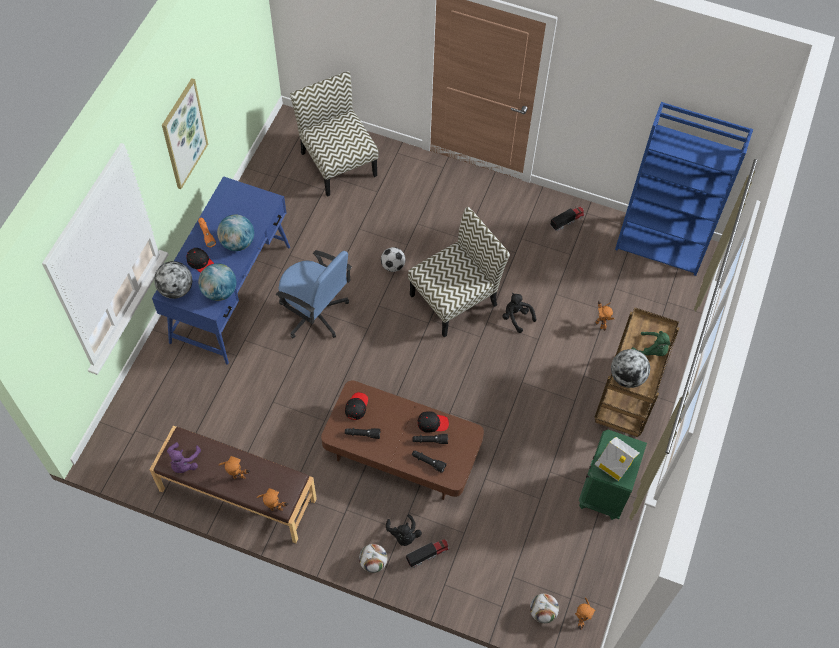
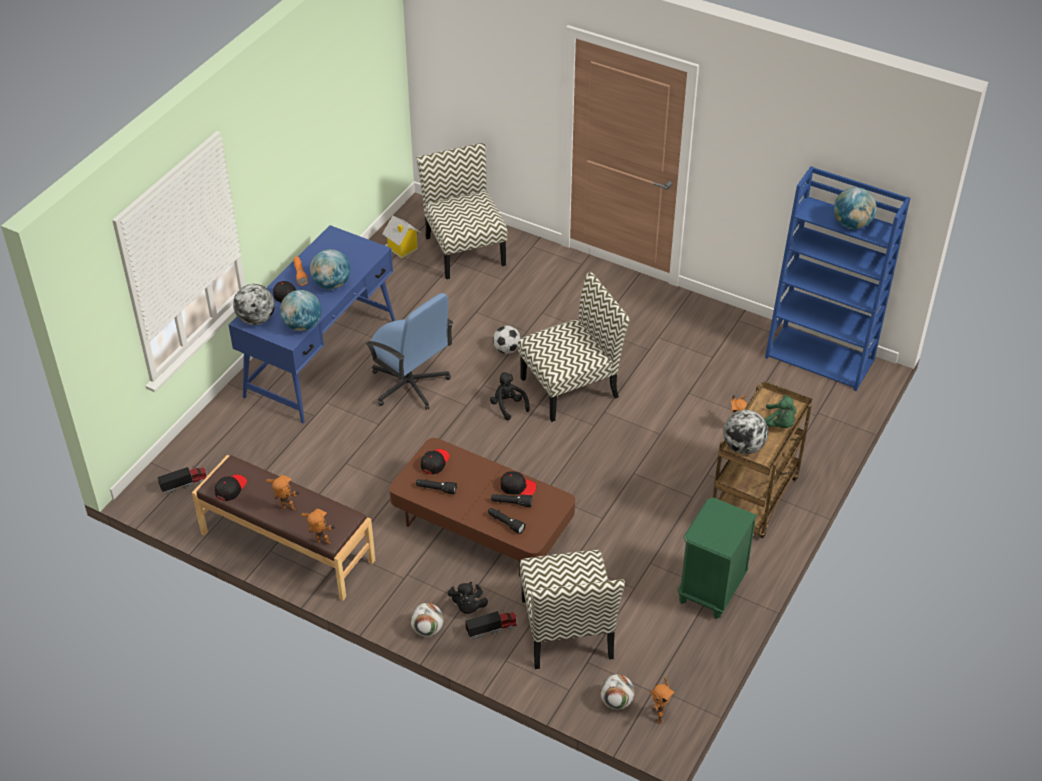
camera: 10 degrees right, 15 degrees down
(184, 134) = (290, 160): picture -> none
(184, 463) = (230, 489): purple plush toy -> black cap
(491, 547) = (567, 630): none -> chair
(516, 317) = (638, 411): black plush toy -> black plush toy (508, 406)
(567, 221) = (714, 325): toy truck -> toy truck (184, 483)
(614, 465) = (713, 532): toy house -> toy house (402, 248)
(699, 152) = (852, 224): none -> globe

